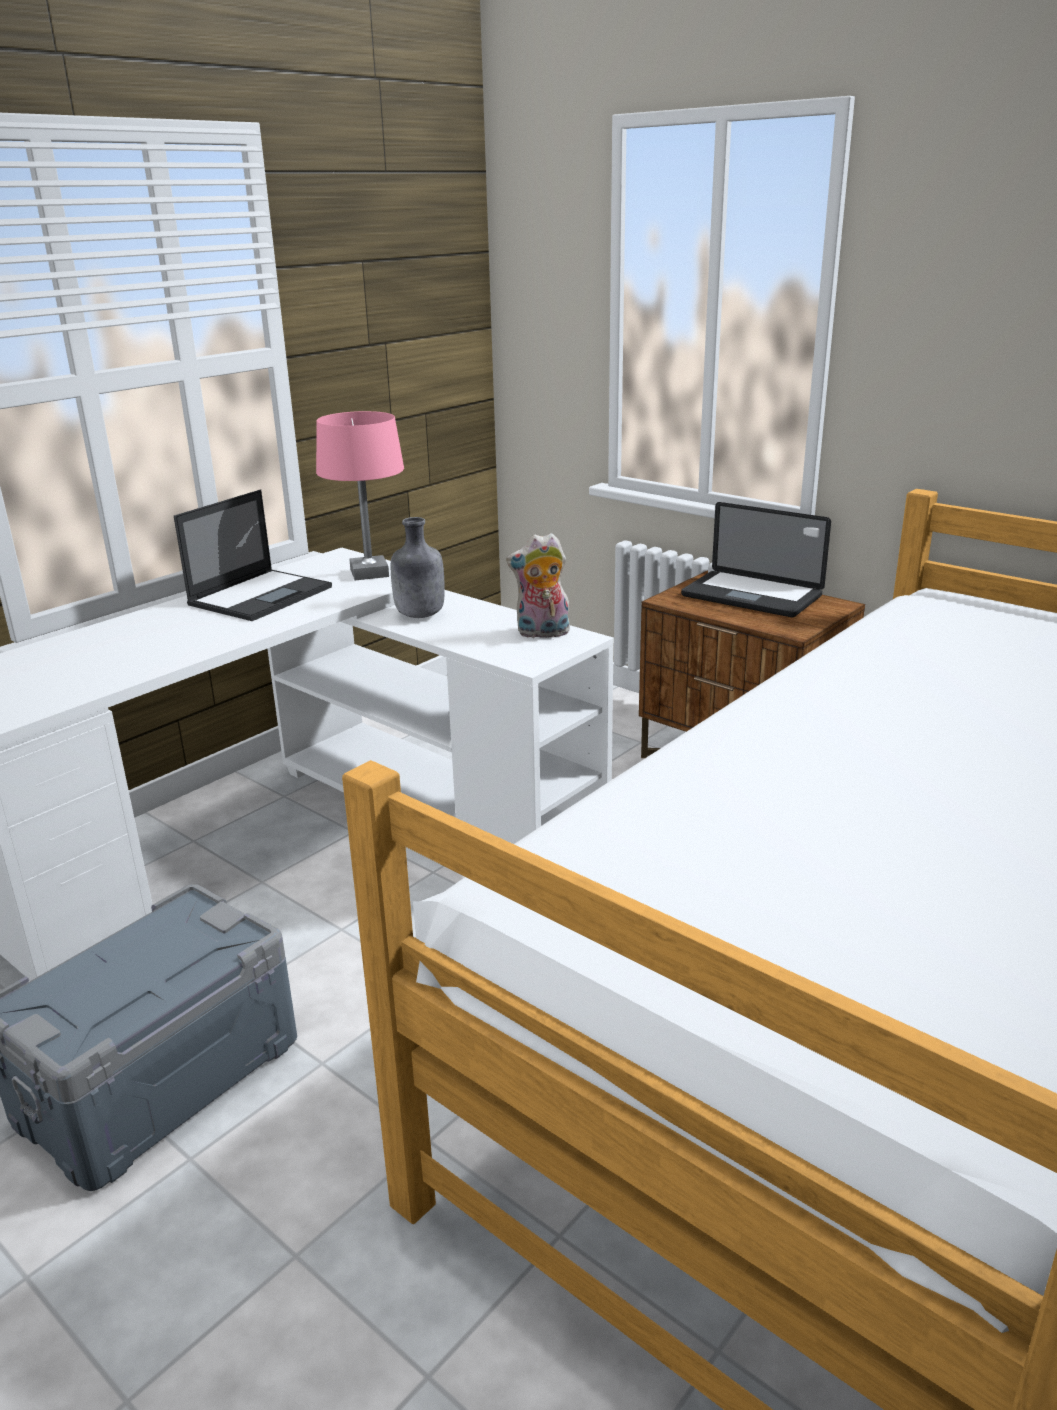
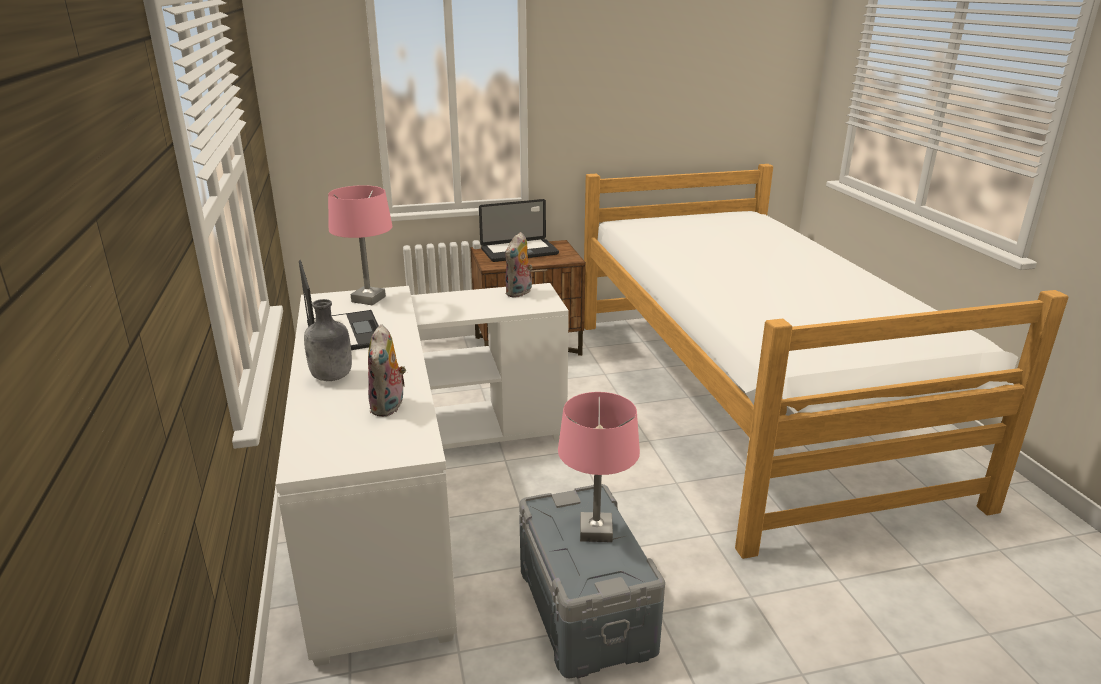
camera: 55 degrees left, 0 degrees up
(87, 676) = (389, 407): none -> plush toy
(158, 970) = (595, 531): none -> pink table lamp
(419, 615) = (440, 309): grey bottle -> grey bottle (332, 377)

